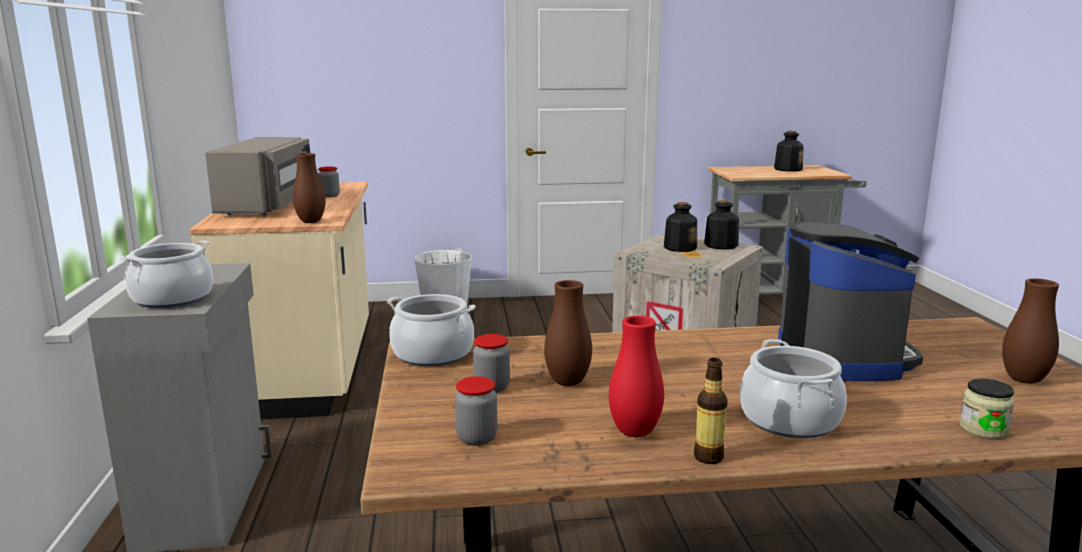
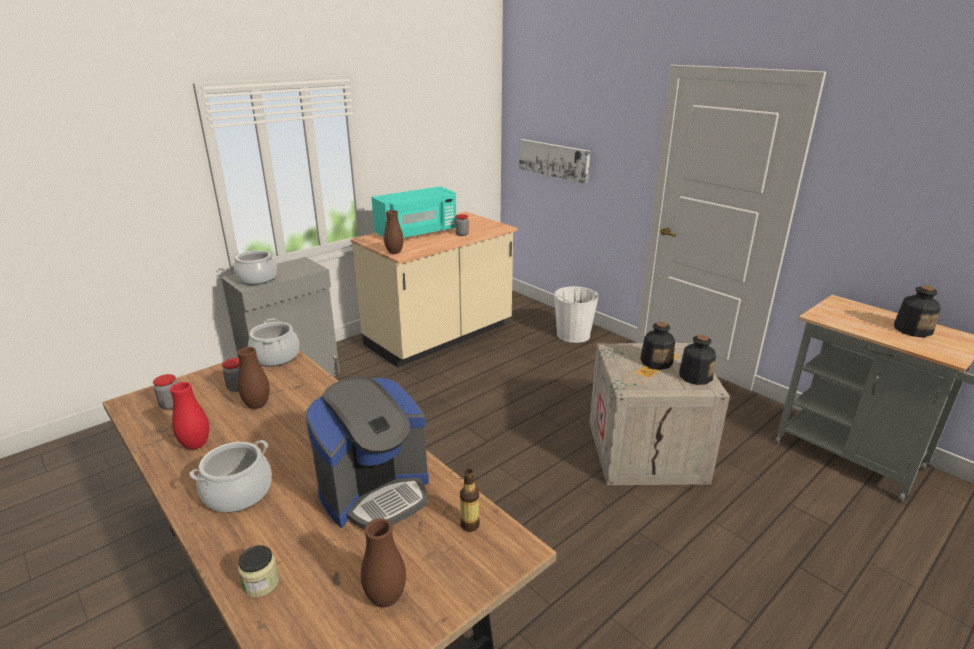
camera: 55 degrees right, 10 degrees up
(268, 206) = (417, 233): grey microwave -> turquoise microwave
(344, 98) = (554, 160): none -> picture
(708, 457) = (171, 477): bottle -> bottle (469, 525)

